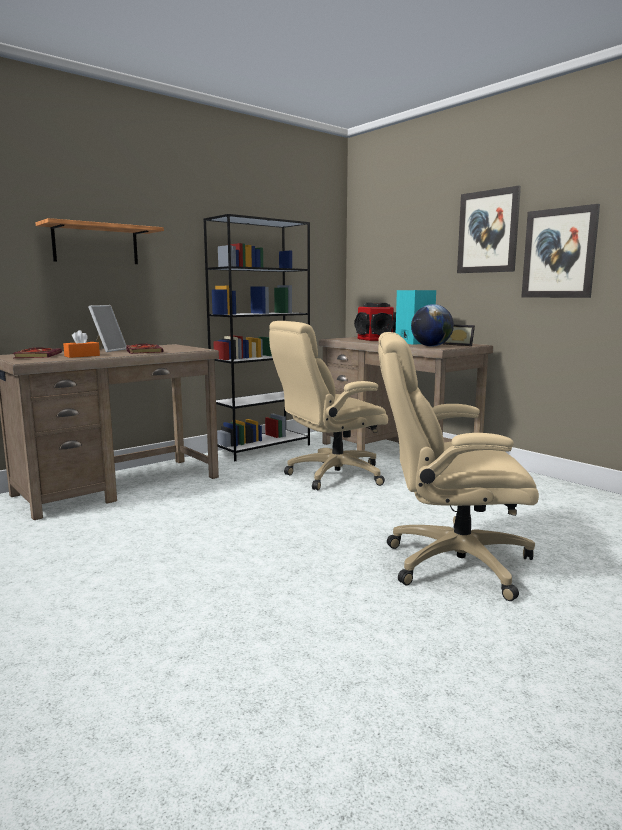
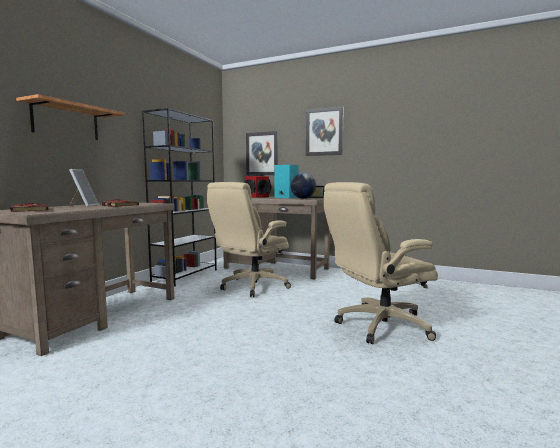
camera: 25 degrees left, 5 degrees down
(82, 356) = (74, 209): orange tissue box -> none
(559, 253) = (369, 144): picture -> picture (262, 153)

